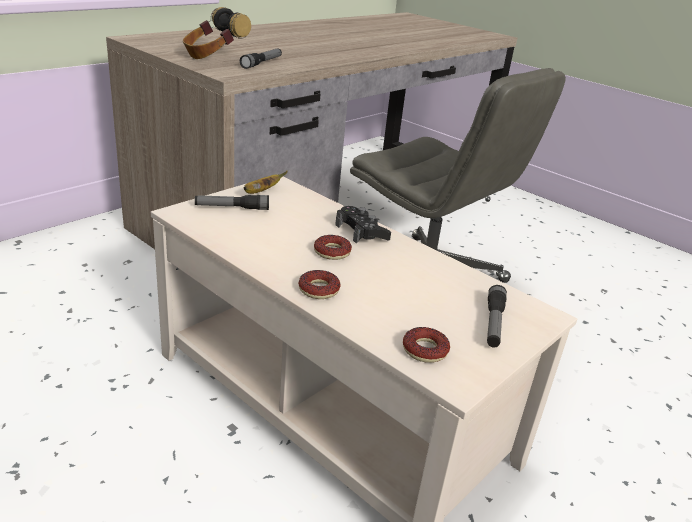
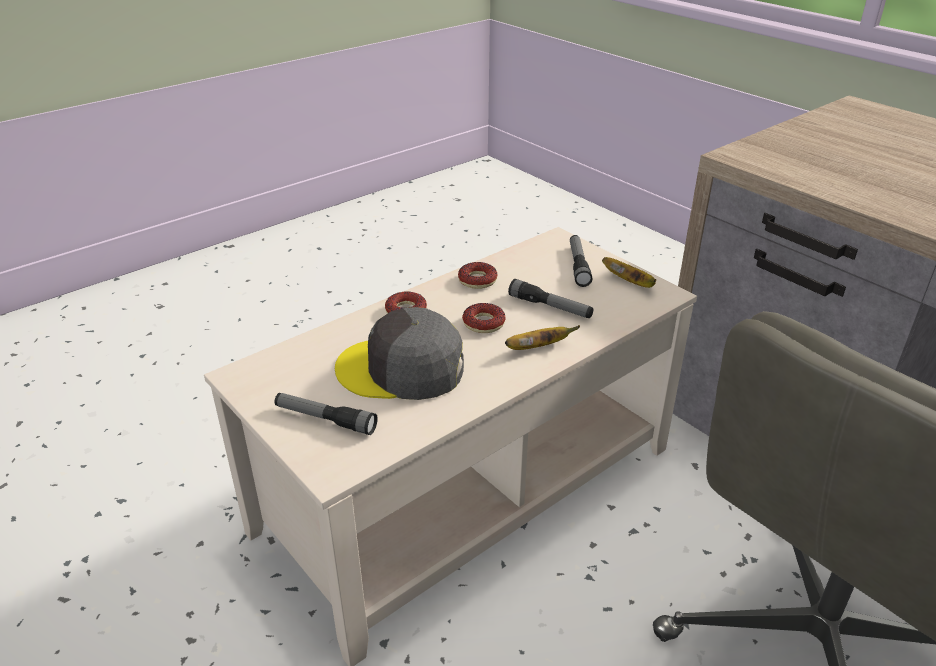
camera: 100 degrees right, 5 degrees up
(214, 57) = (824, 147): headphones -> none
(262, 63) = (829, 174): flashlight -> flashlight (550, 307)
(361, 232) = (538, 347): black game controller -> banana
(411, 289) = (402, 369): none -> grey cap
(425, 350) = (293, 363): donut -> donut (477, 280)

